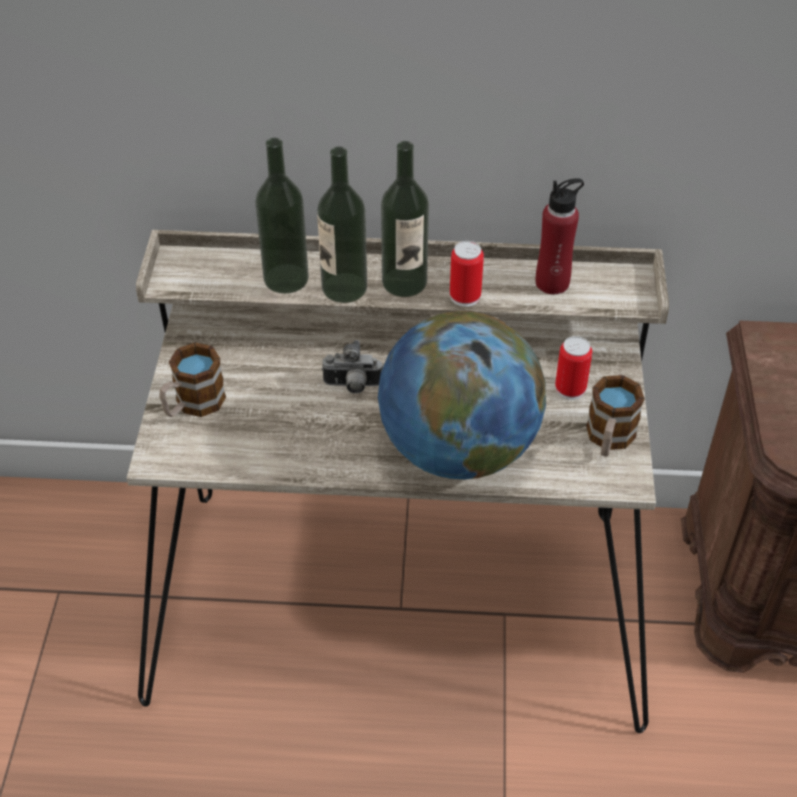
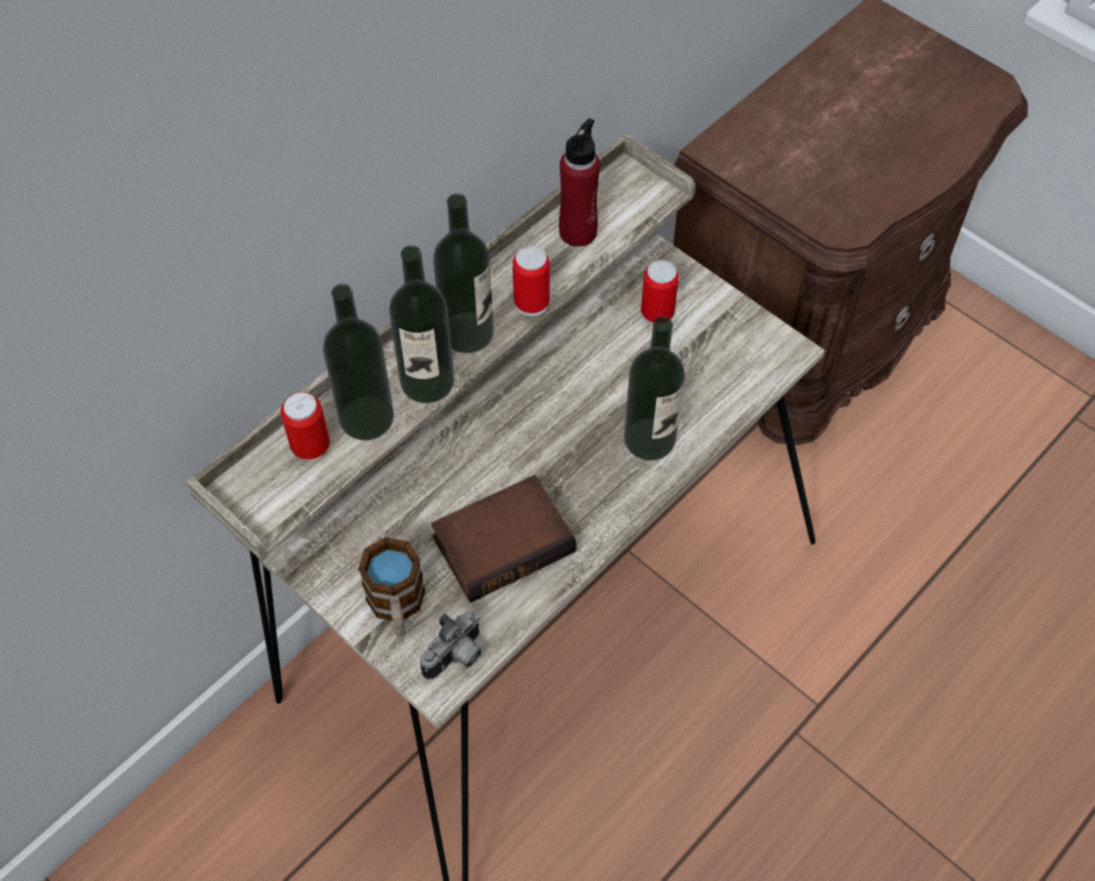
camera: 50 degrees left, 10 degrees up
(238, 269) = (311, 447): none -> can
(294, 425) = (503, 541): none -> book
(352, 386) = (501, 464): camera -> camera (456, 657)
(458, 449) = (649, 439): globe -> bottle
(608, 439) = (735, 330): mug -> none

